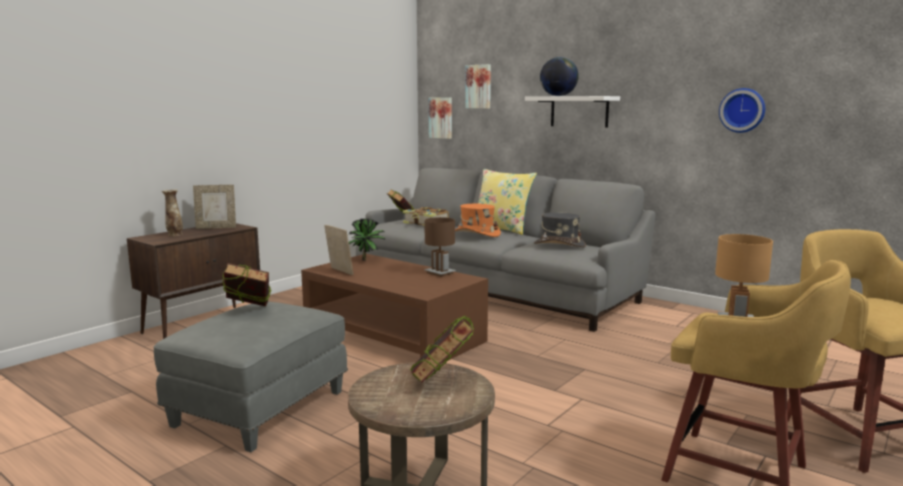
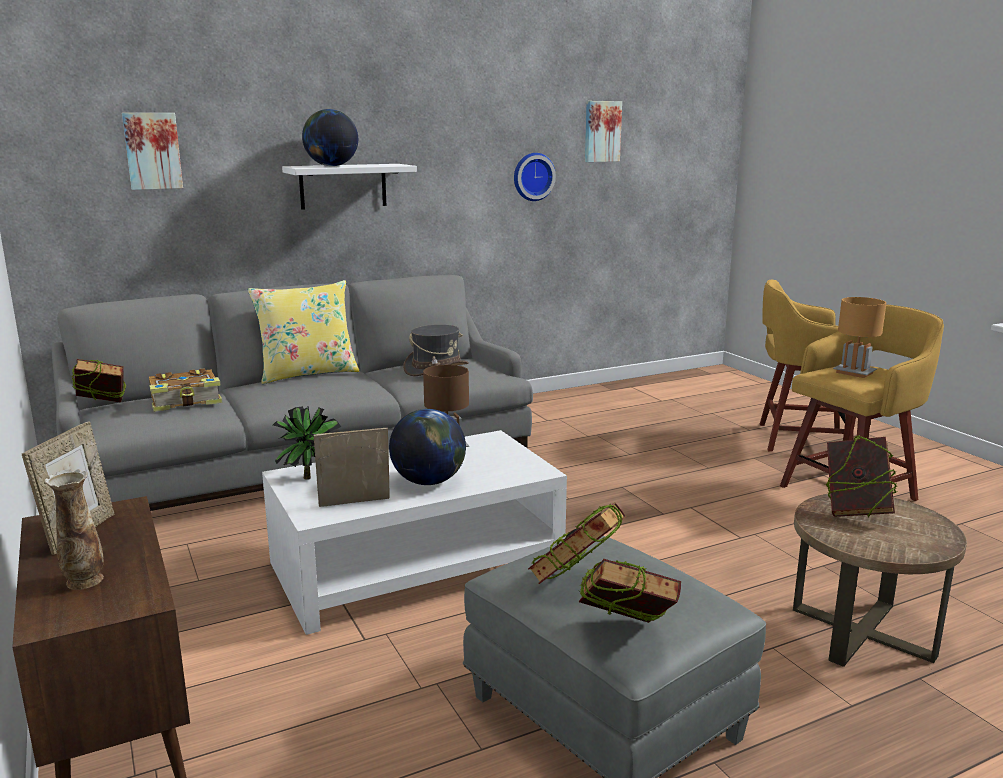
camera: 65 degrees left, 5 degrees up
(191, 326) = (625, 637): none -> book
(383, 277) = (428, 481): none -> globe
(393, 335) = (416, 566): brown coffee table -> white coffee table
(441, 117) = (67, 209): picture -> picture (601, 131)
(477, 233) = (319, 388): orange hat -> none

